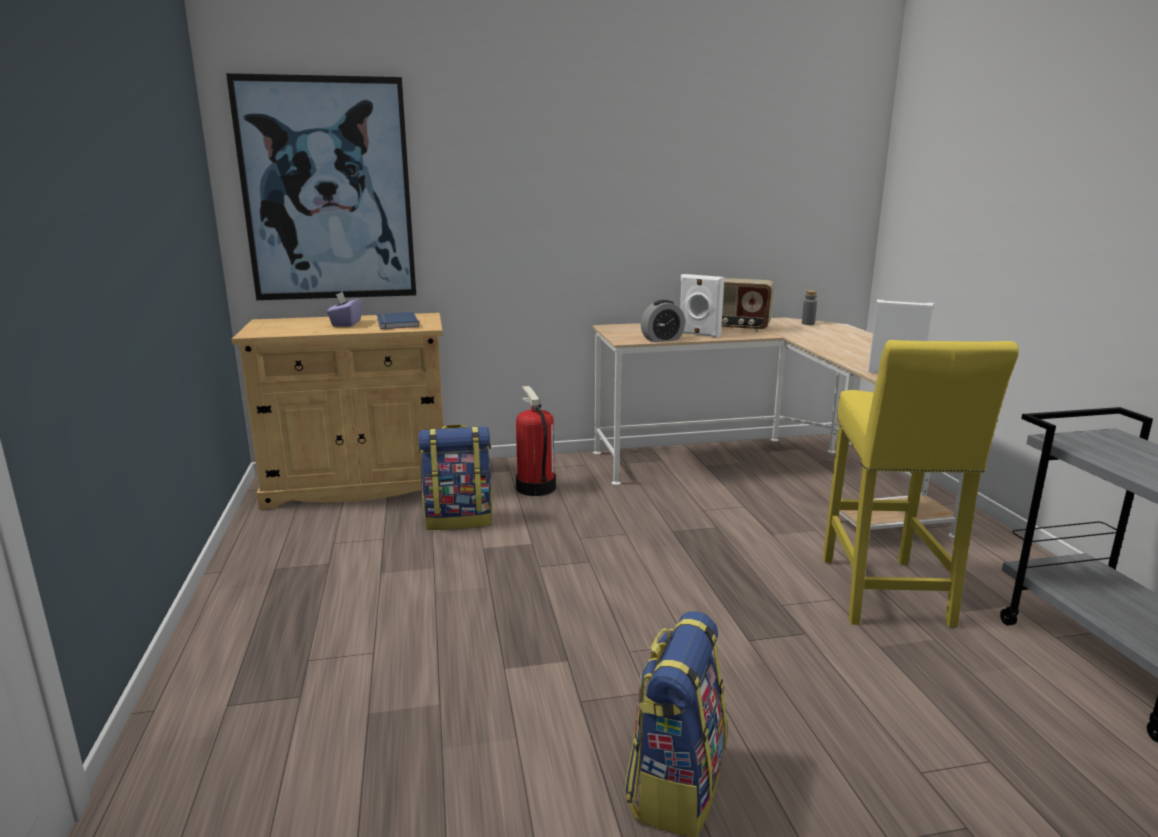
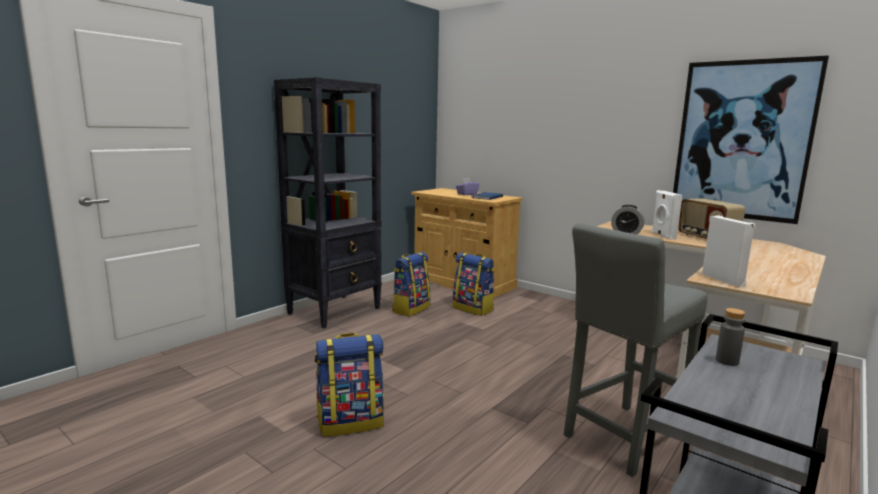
camera: 50 degrees right, 5 degrees down
(244, 633) = (335, 311): none -> black bookcase
(327, 191) = (480, 126): picture -> picture (742, 140)
(372, 563) = (410, 309): none -> backpack
(535, 487) = (535, 311): fire extinguisher -> none
(808, 323) = (784, 248): grey bottle -> grey bottle (727, 361)
(884, 595) = (621, 439): yellow stool -> grey stool

